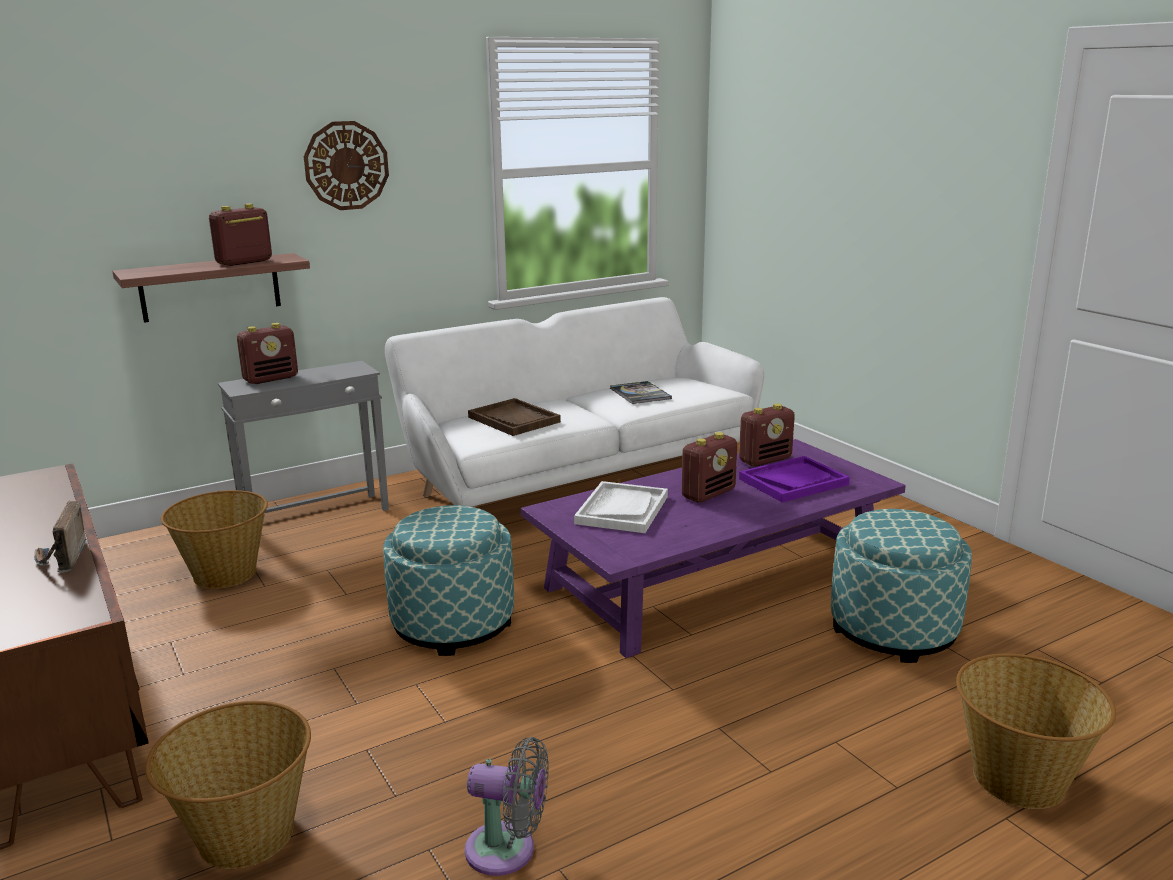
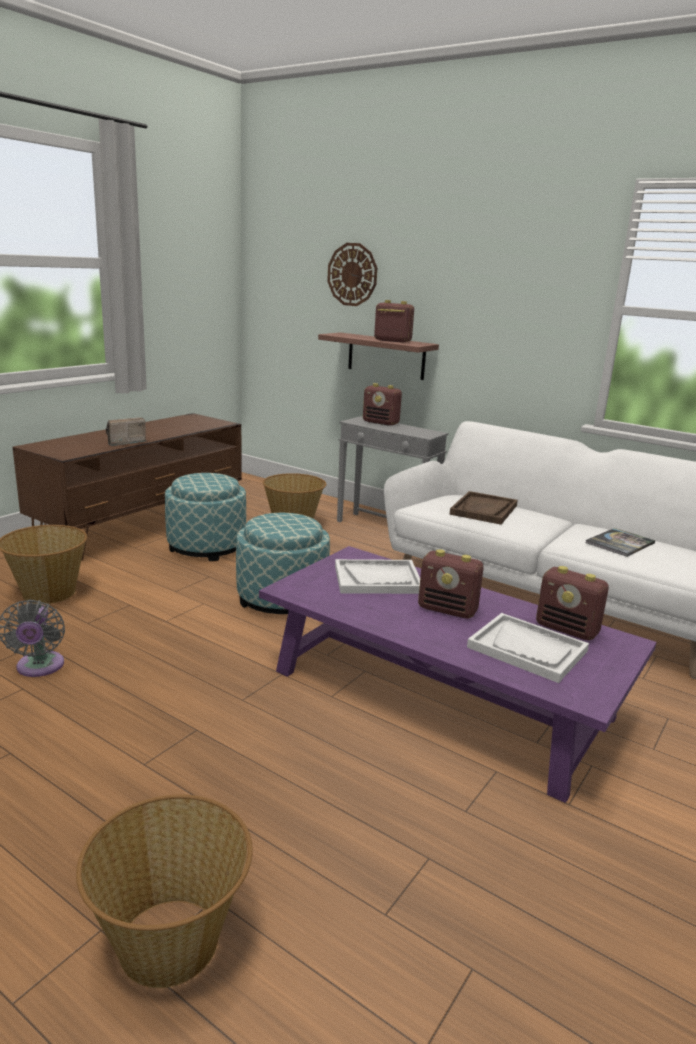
camera: 65 degrees right, 0 degrees up
(346, 165) = (488, 285): wall clock -> wall clock (352, 274)
(793, 481) = (527, 649): purple tray -> white tray
(893, 629) = (427, 824): ottoman -> ottoman (206, 547)

